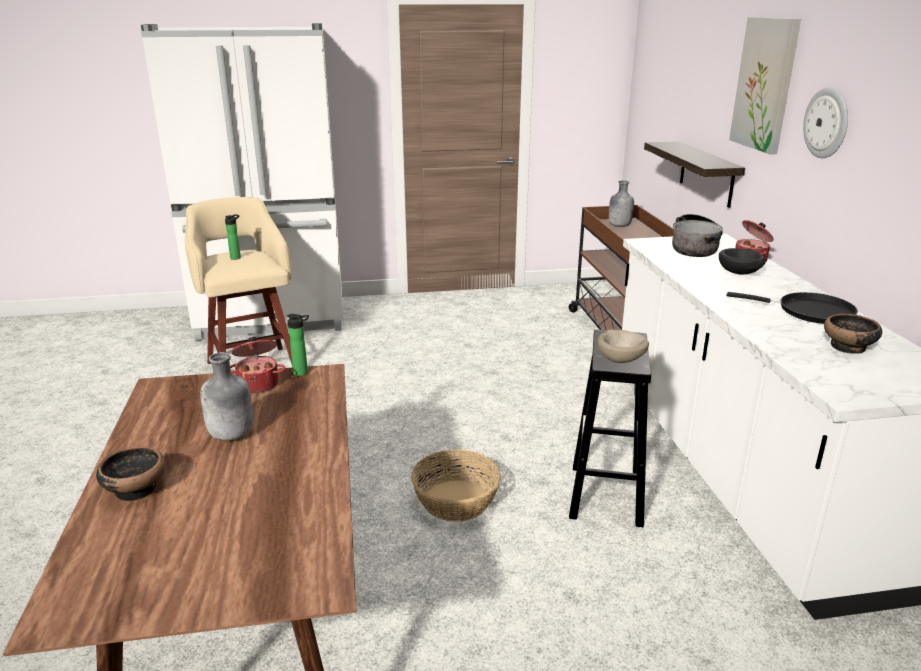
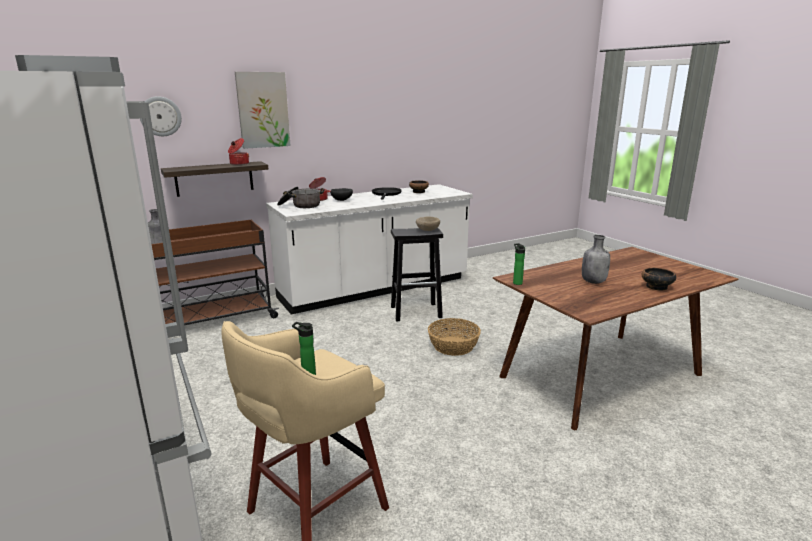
camera: 110 degrees left, 5 degrees down
(259, 384) = (543, 289): cooking pot -> cooking pot (238, 164)
(827, 123) = (323, 121): wall clock -> wall clock (160, 116)

